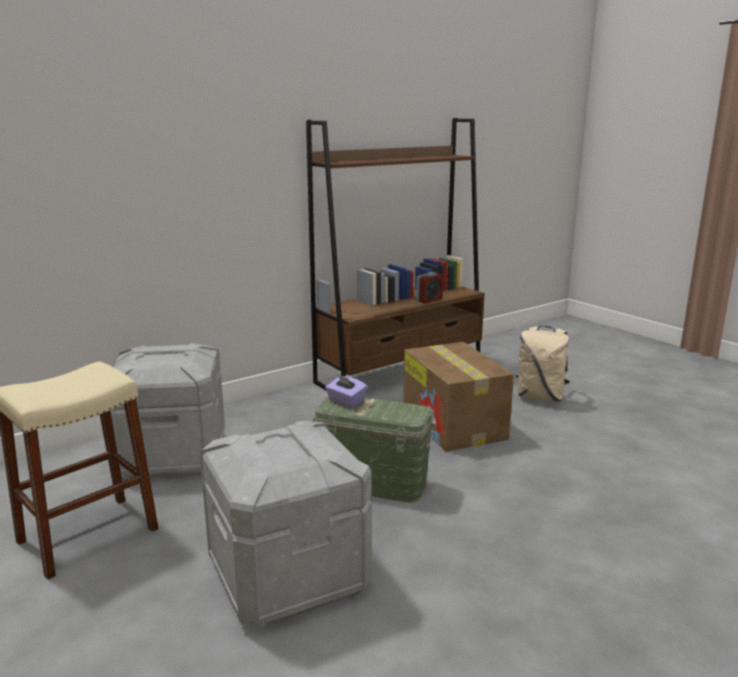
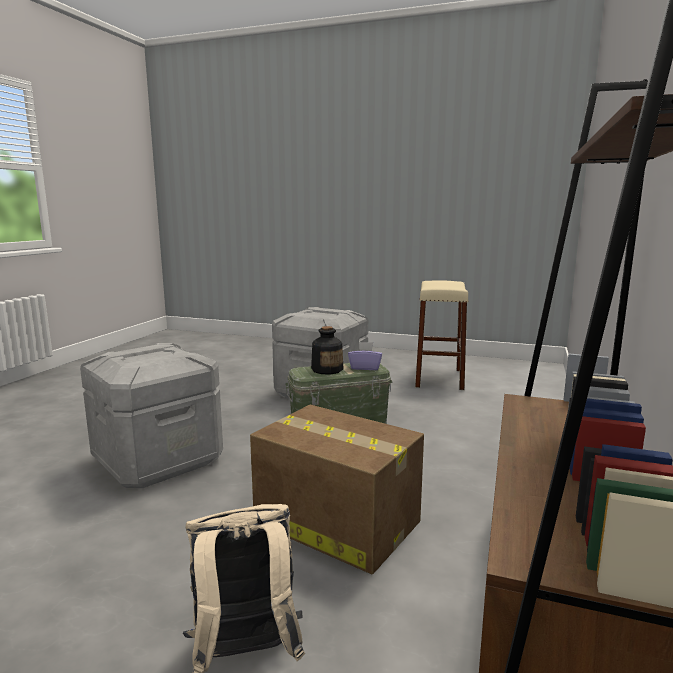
camera: 145 degrees right, 5 degrees down
(171, 456) = (500, 412): grey storage box -> grey storage box (158, 460)
(386, 409) = (327, 369): none -> bottle
(429, 300) = (524, 477): alarm clock -> none

